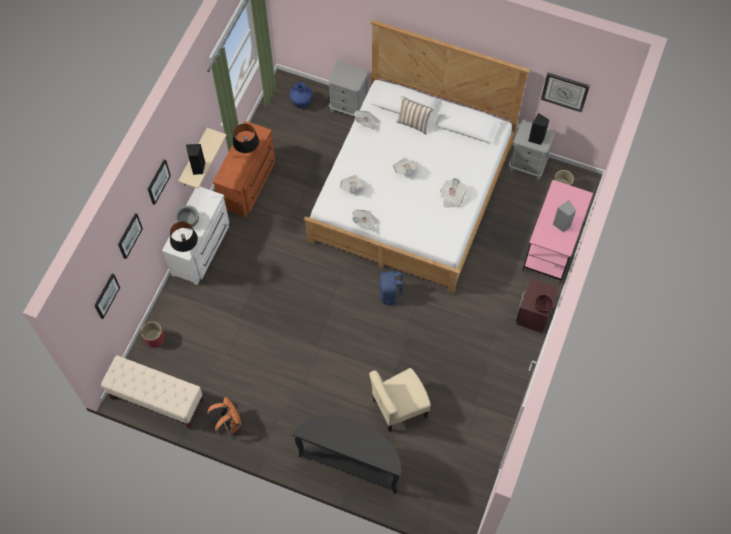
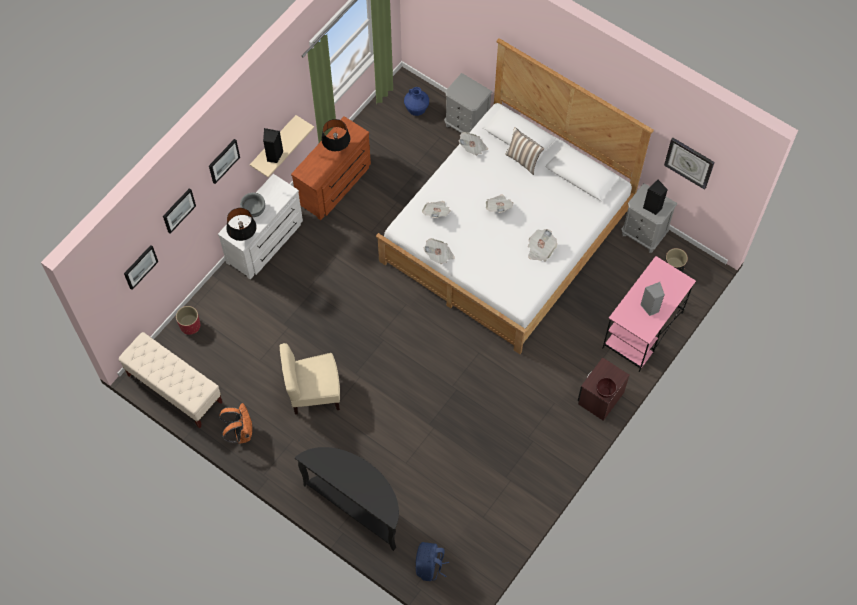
camera: 15 degrees right, 0 degrees up
(390, 294) = (451, 339): blue backpack -> blue backpack (430, 566)
(399, 407) = (424, 461): beige chair -> beige chair (314, 393)

